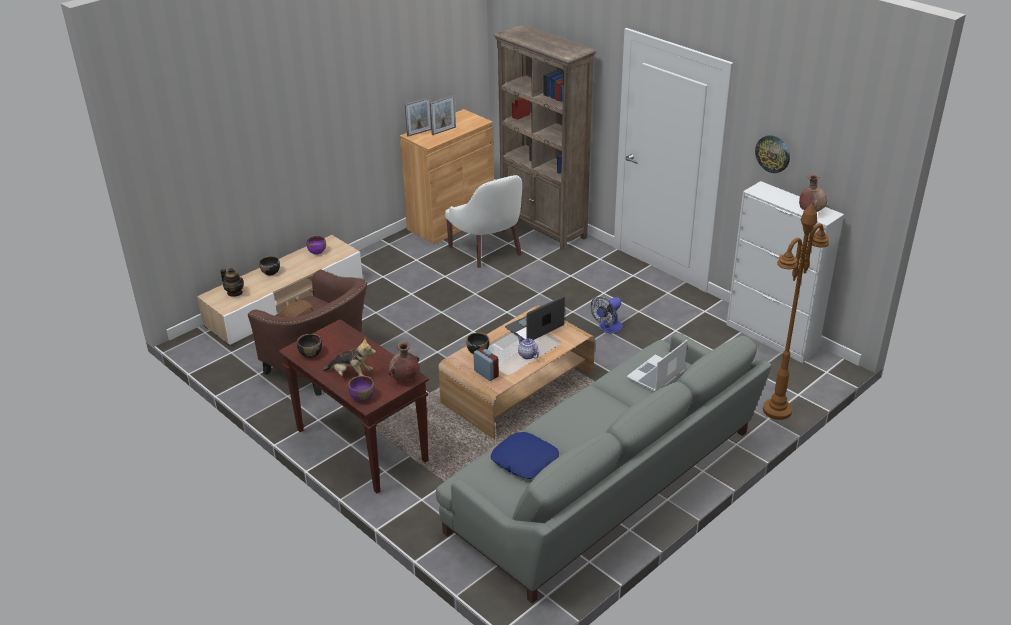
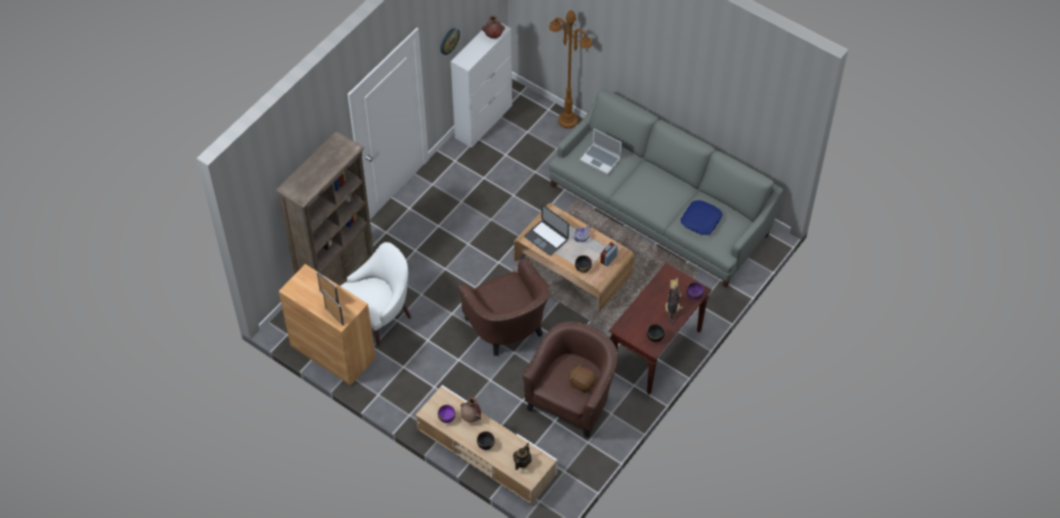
camera: 100 degrees left, 20 degrees up
(404, 378) = (669, 275): brown vase -> brown vase (471, 417)
(440, 330) = (508, 329): none -> brown armchair
(608, 328) = (488, 219): fan -> none

